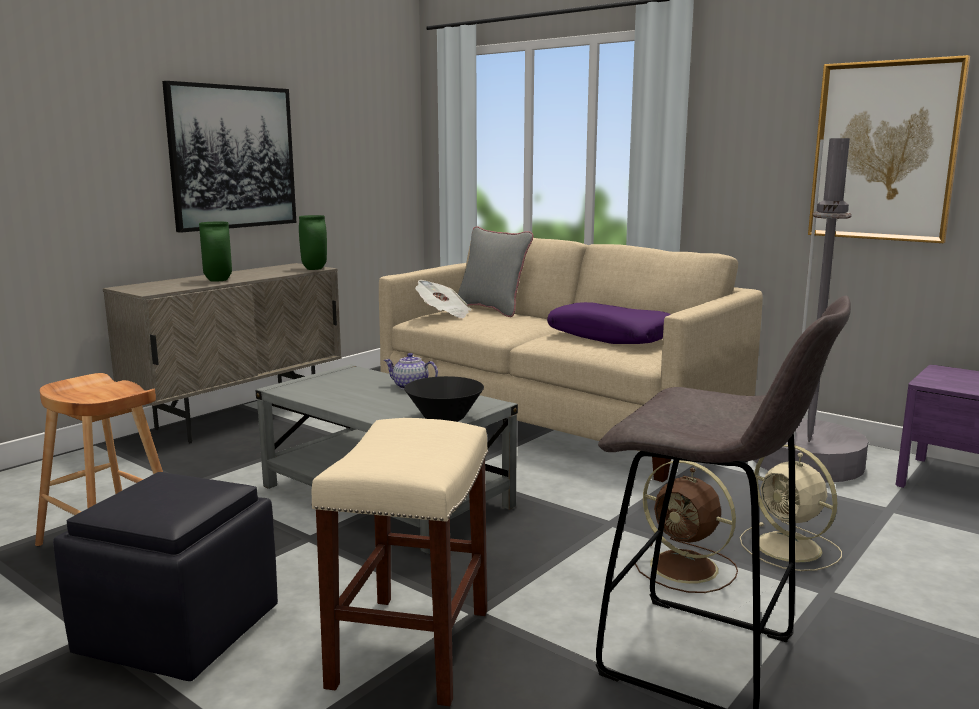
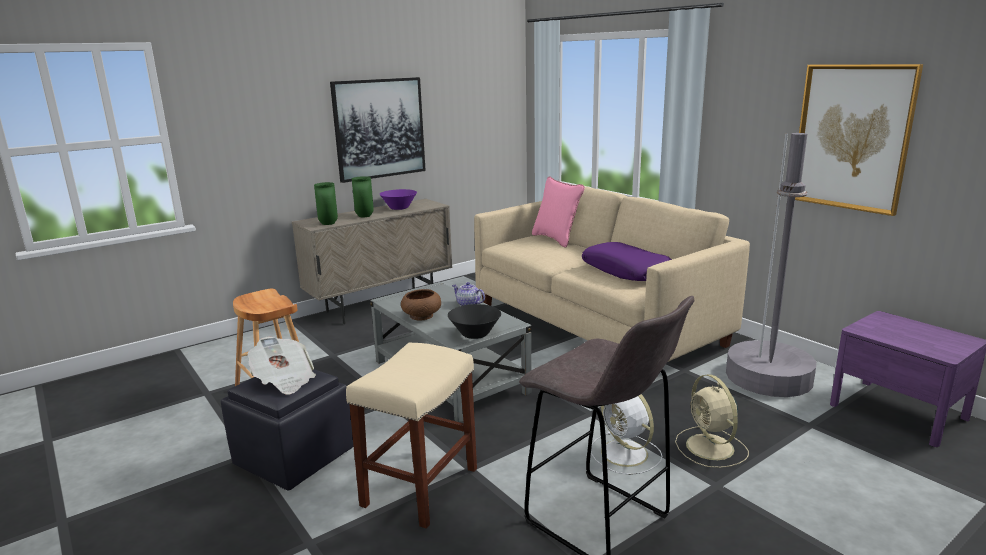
camera: 15 degrees right, 5 degrees up
(265, 272) = (399, 208): none -> purple bowl
(315, 269) = (434, 206): green vase -> green vase (329, 223)
(348, 403) = (421, 316): none -> brown bowl
(444, 314) = (518, 242): newspaper -> newspaper (284, 380)
(492, 310) = (556, 239): grey pillow -> pink pillow
(687, 568) = (626, 454): brown fan -> white fan

